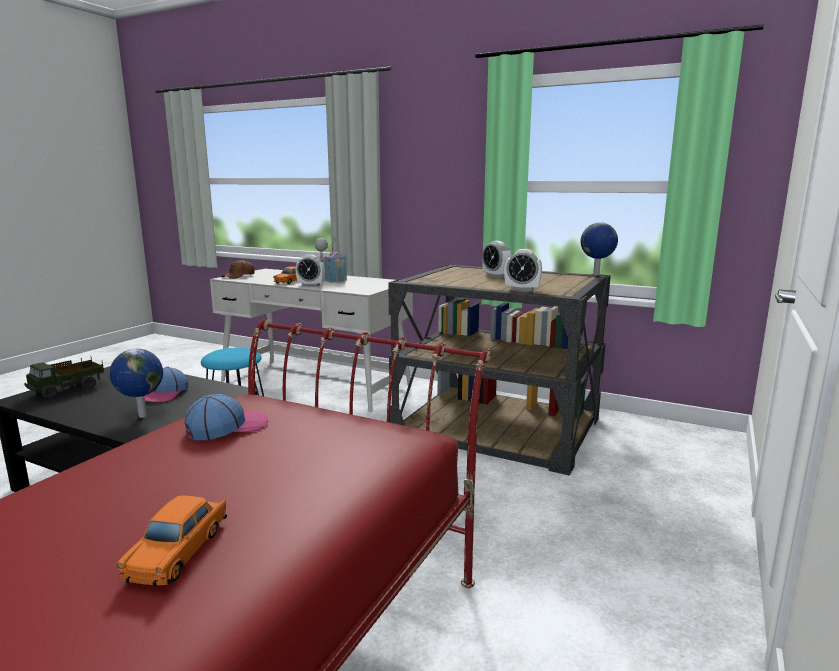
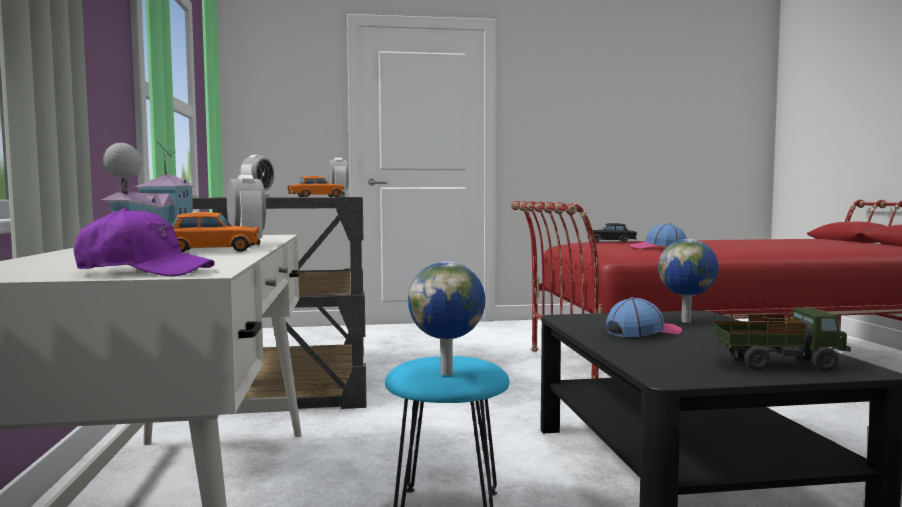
camera: 125 degrees left, 10 degrees down
(179, 551) = (718, 240): orange toy car -> orange toy car (316, 196)
(239, 276) = (144, 271): brown cap -> purple cap
(353, 449) = (611, 241): none -> black toy car
(596, 275) = (223, 196): globe -> globe (448, 373)

